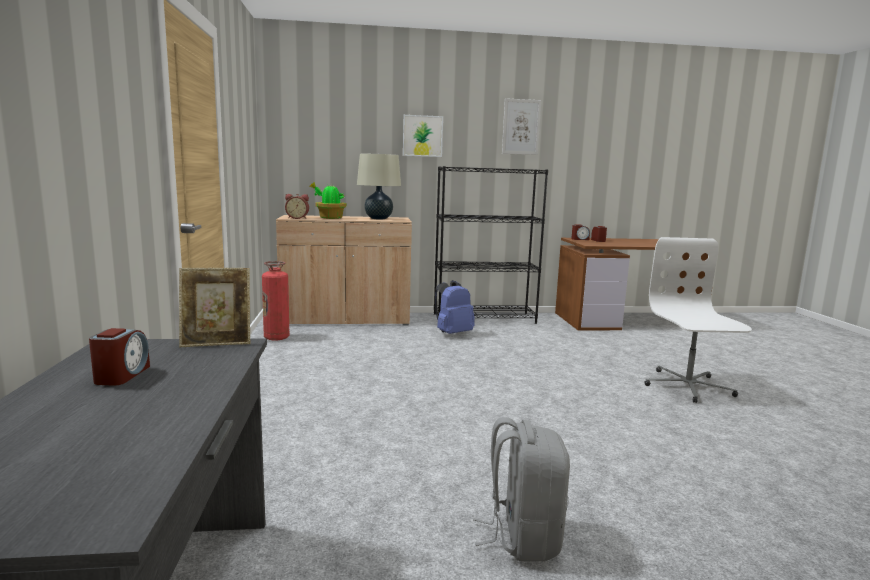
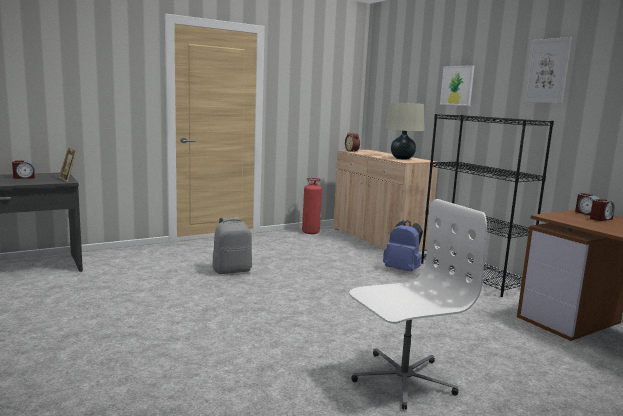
camera: 65 degrees right, 0 degrees up
(329, 218) = (372, 154): potted plant -> none
(522, 537) = (80, 320): grey backpack -> grey backpack (232, 270)

